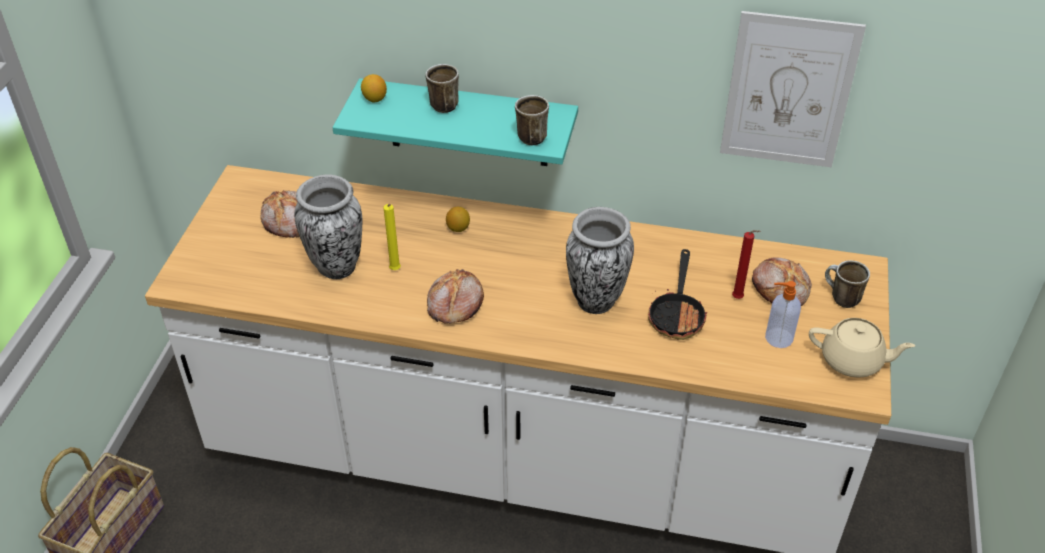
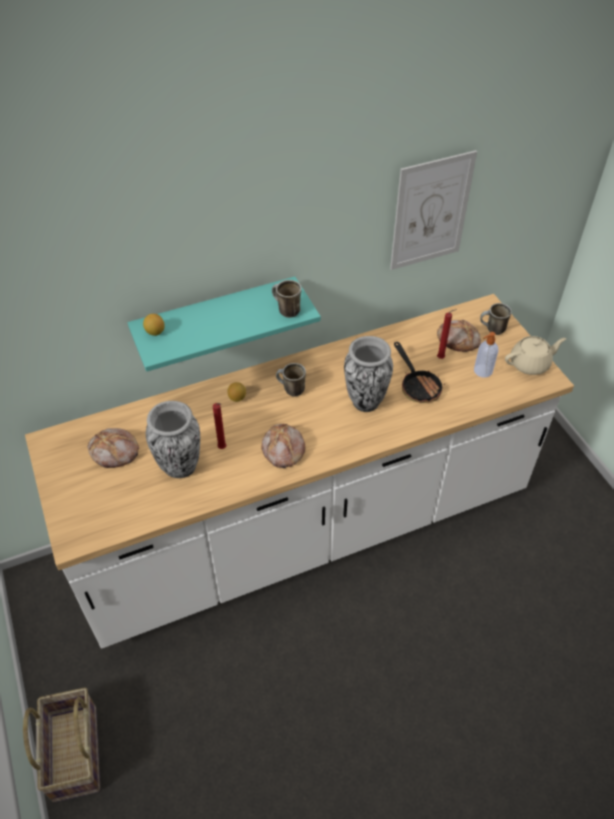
camera: 35 degrees left, 5 degrees up
(395, 271) = (223, 448): yellow candle -> red candle
(440, 104) = (205, 315): mug -> mug (290, 390)

